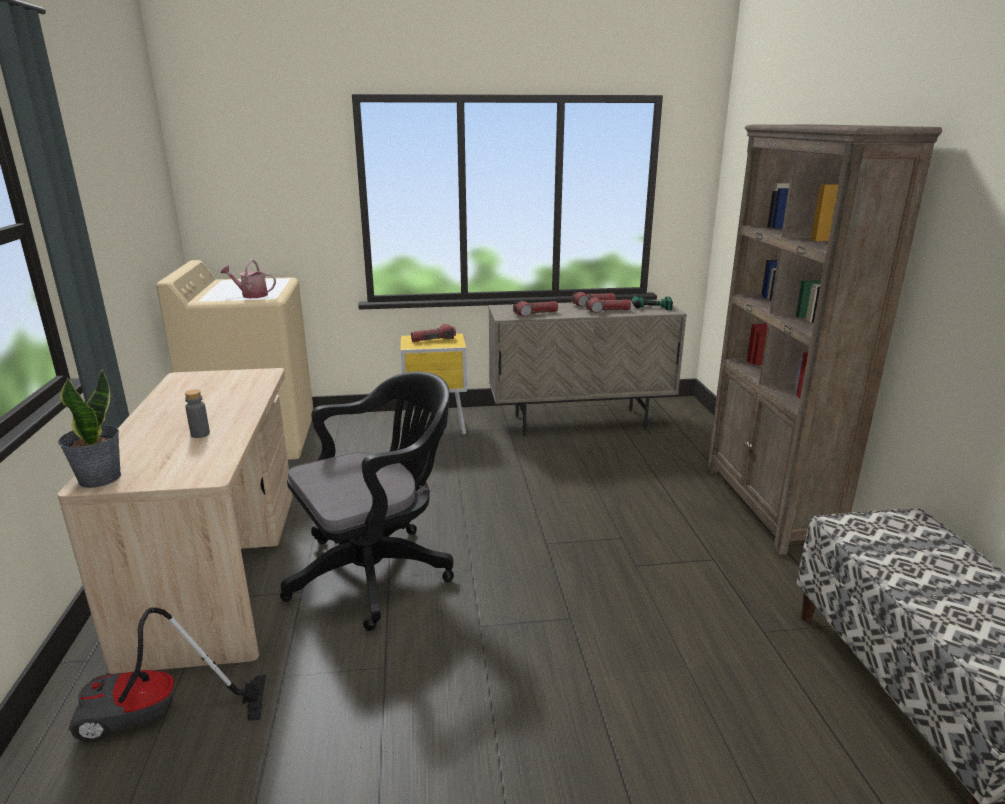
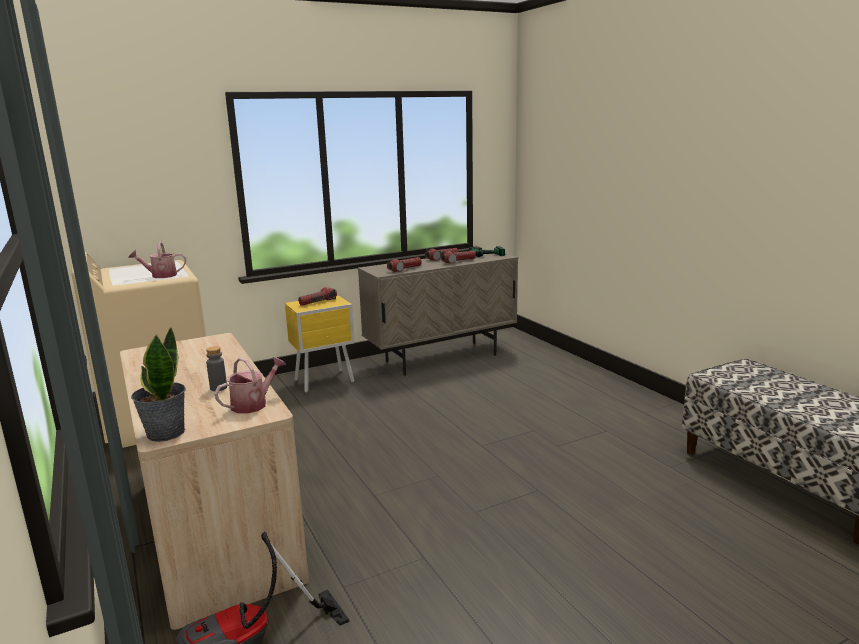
camera: 20 degrees left, 5 degrees down
(208, 461) = (253, 404): none -> watering can
(377, 571) = (361, 494): black office chair -> none
(768, 506) = (617, 390): brown bookcase -> none

